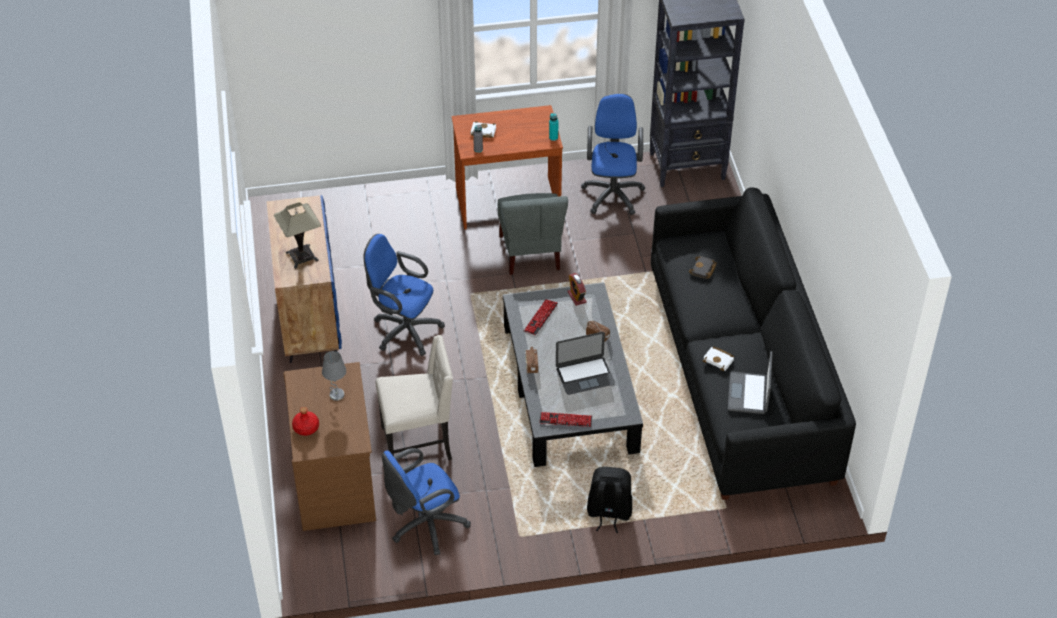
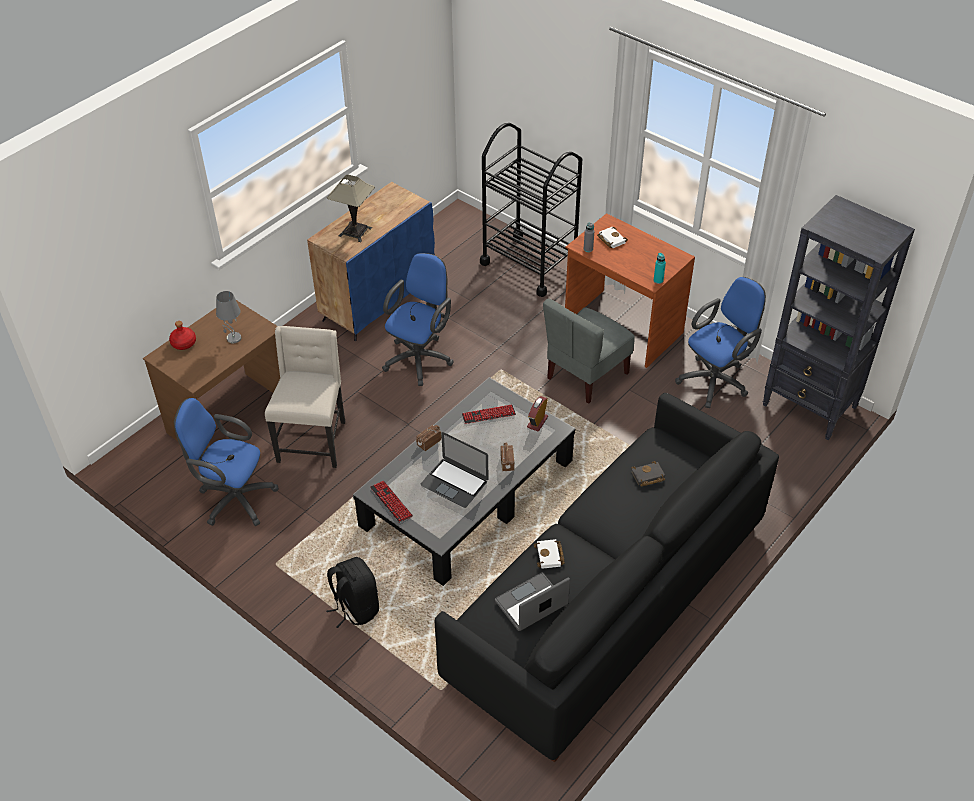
camera: 50 degrees right, 0 degrees up
(379, 207) = (529, 264): none -> black cart
(403, 330) = (420, 357): blue office chair -> blue office chair turned 45 degrees clockwise
(418, 444) = (313, 441): beige chair -> beige chair turned 120 degrees counterclockwise

